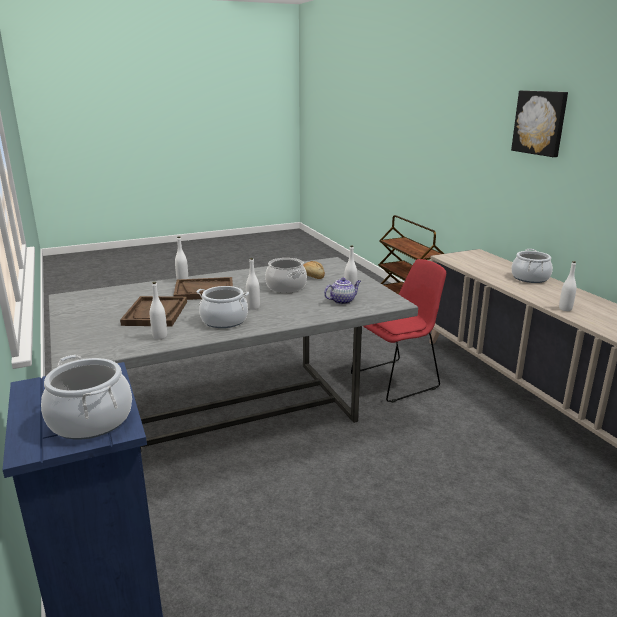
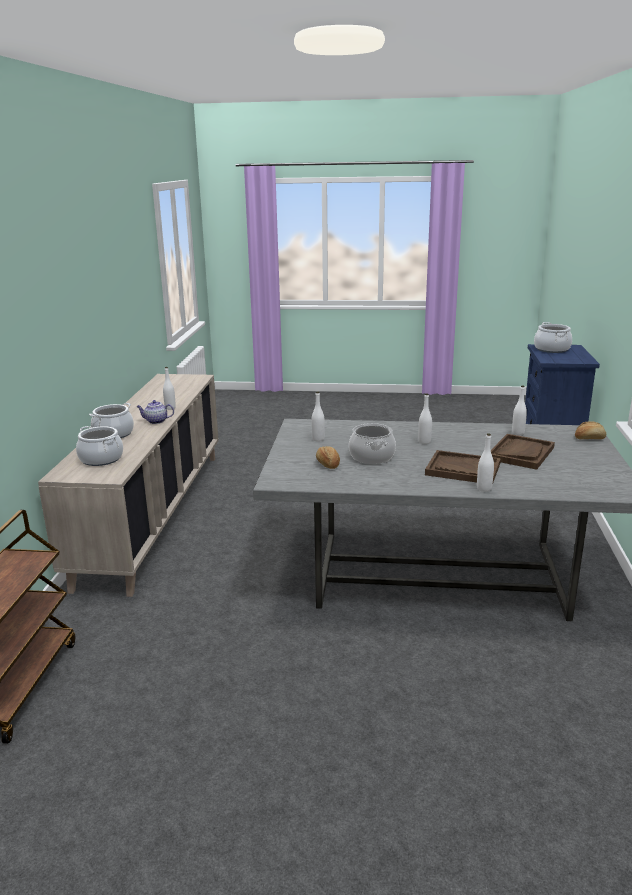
camera: 150 degrees left, 0 degrees up
(75, 345) = (589, 438): none -> bread
(224, 320) = (458, 435): cooking pot -> cooking pot (101, 459)
(342, 301) = (338, 433): teapot -> teapot (156, 421)
(397, 380) = (243, 562): red chair -> none
(540, 123) = (39, 284): picture -> none

